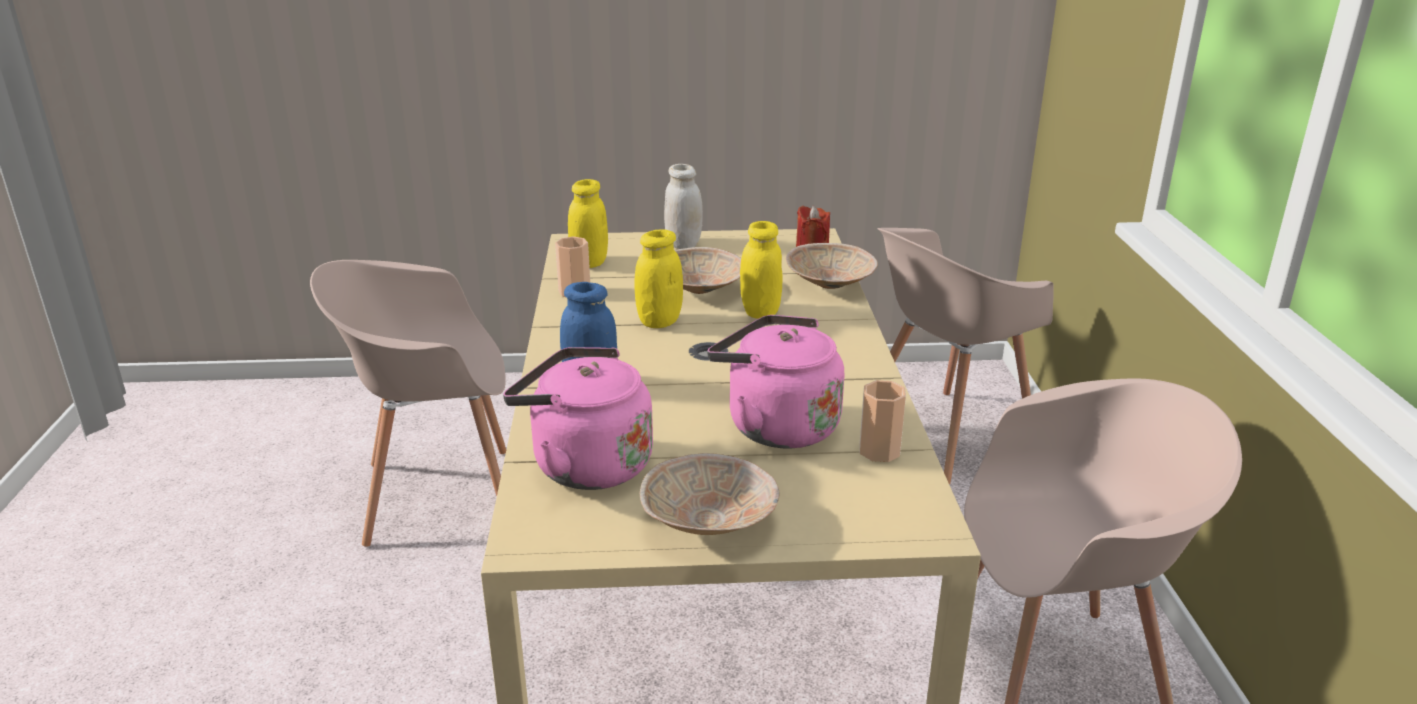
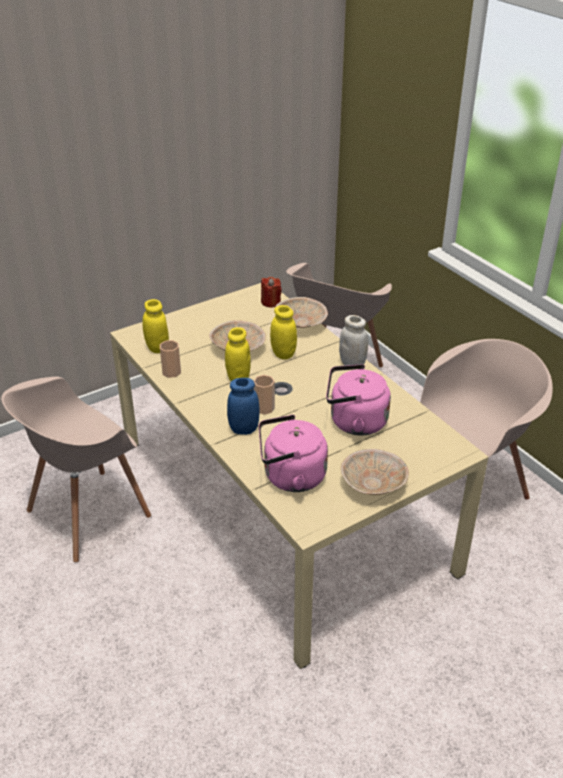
camera: 30 degrees left, 10 degrees up
(683, 244) = (196, 317): white jar -> white jar (352, 364)
(879, 451) = (409, 419): cup -> cup (264, 408)

